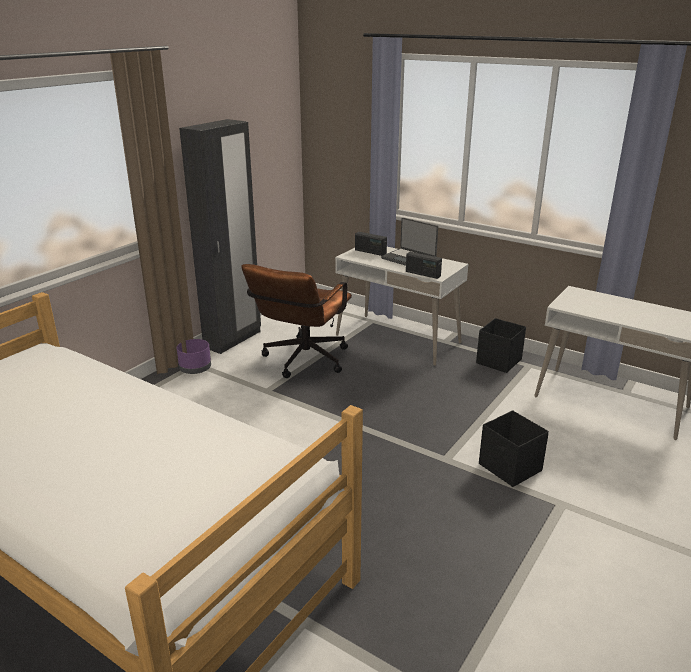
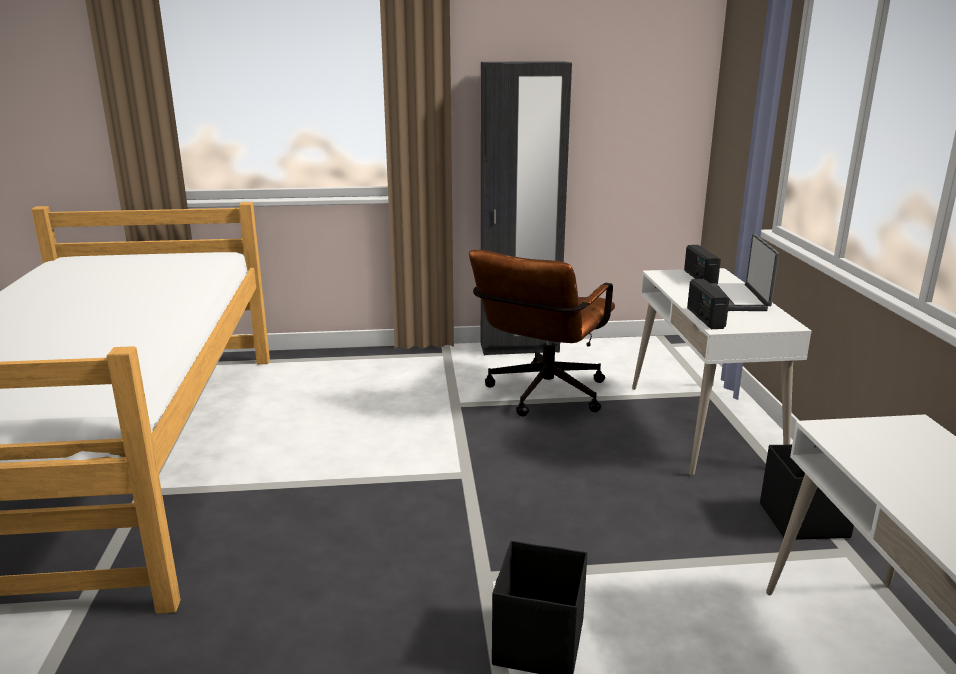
camera: 50 degrees right, 5 degrees down
(195, 368) = (438, 357): purple planter -> none
(302, 362) = (542, 396): brown office chair -> brown office chair turned 45 degrees counterclockwise

